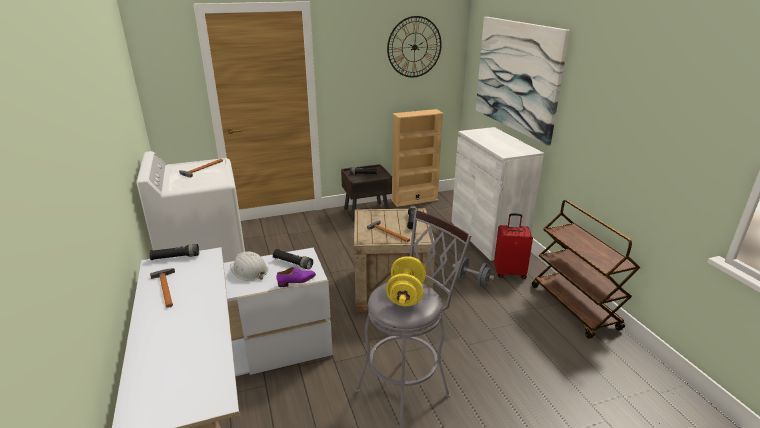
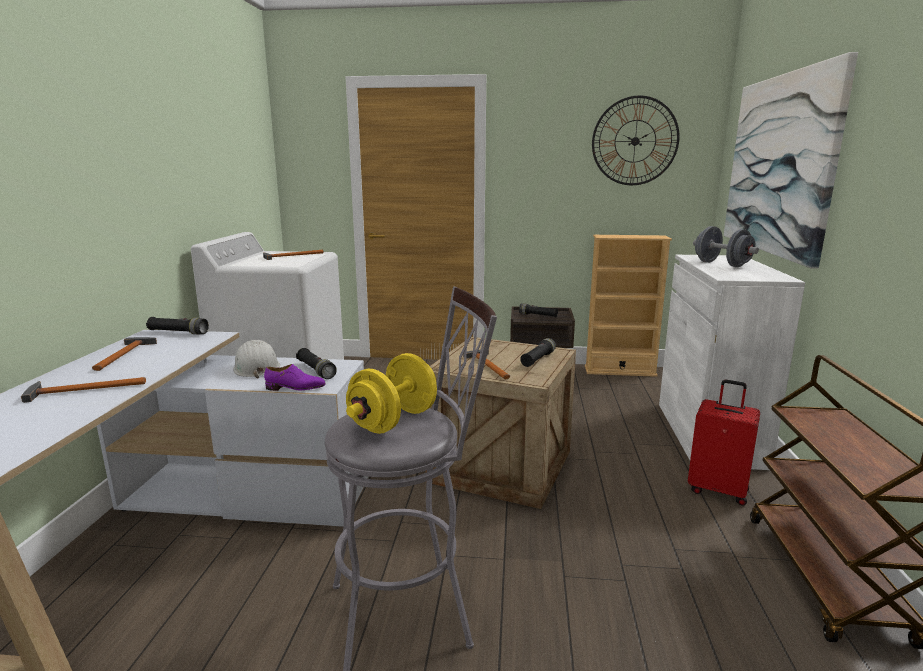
camera: 25 degrees right, 10 degrees down
(185, 325) = (82, 390): none -> hammer
(472, 281) = (639, 486): grey dumbbell -> grey dumbbell (722, 264)

